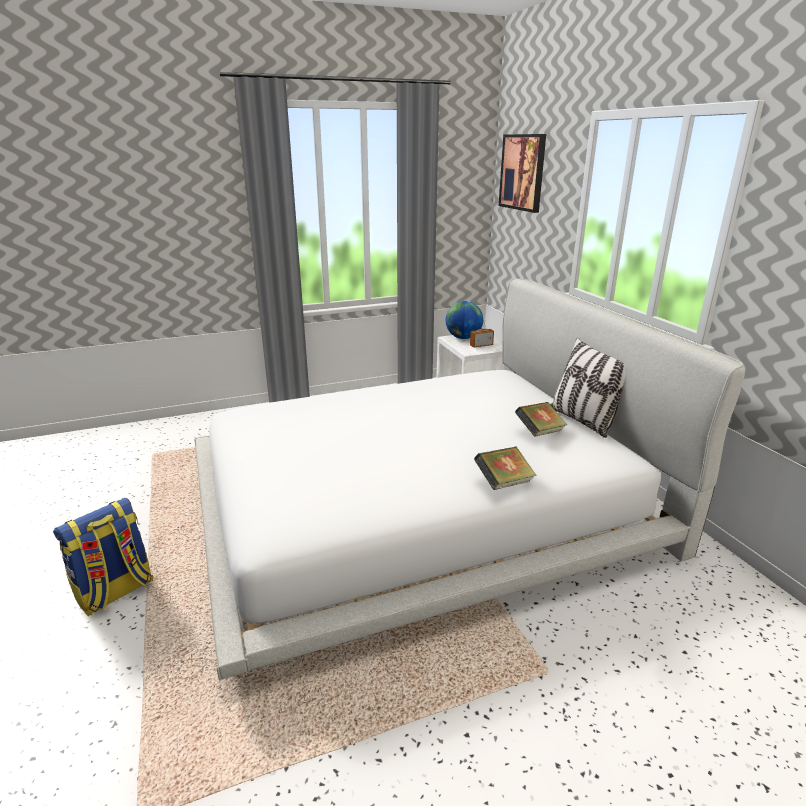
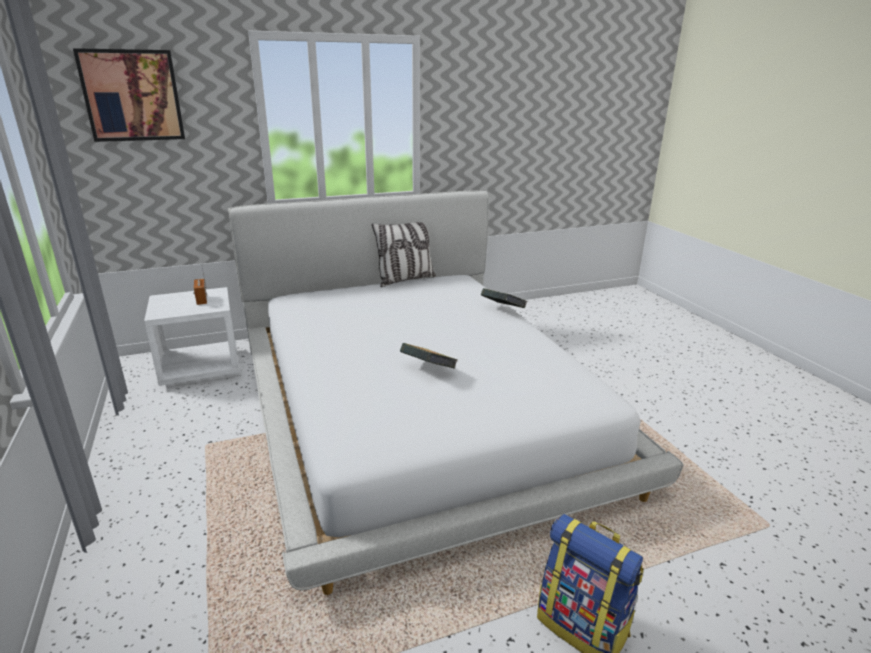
camera: 90 degrees left, 0 degrees up
(463, 338) = (165, 307): globe -> none
(539, 432) = (427, 292): book -> book (428, 370)

